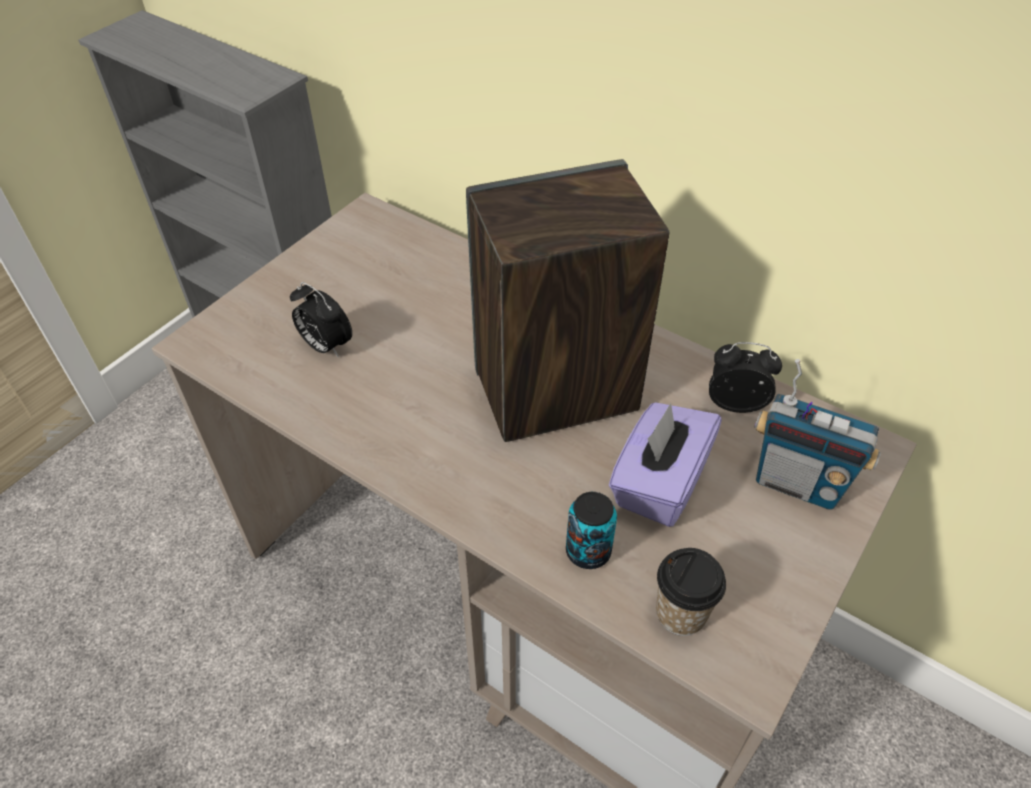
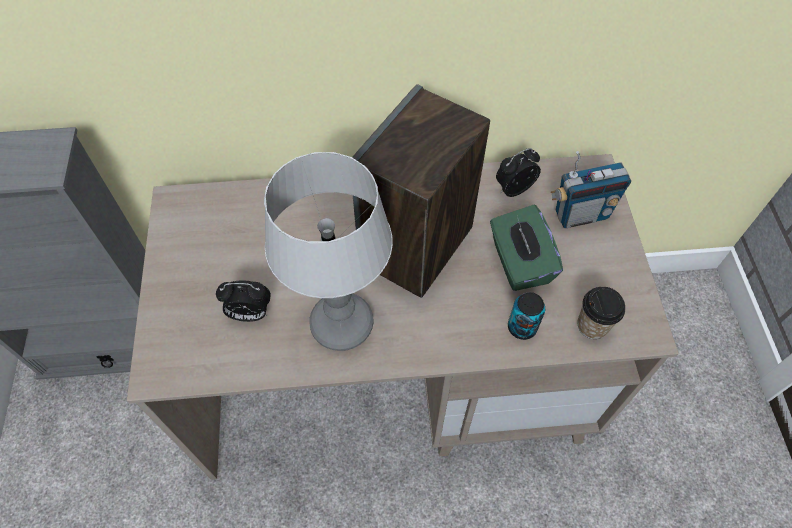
camera: 40 degrees left, 10 degrees up
(396, 413) = (342, 325): none -> table lamp
(658, 483) = (519, 262): purple tissue box -> green tissue box

